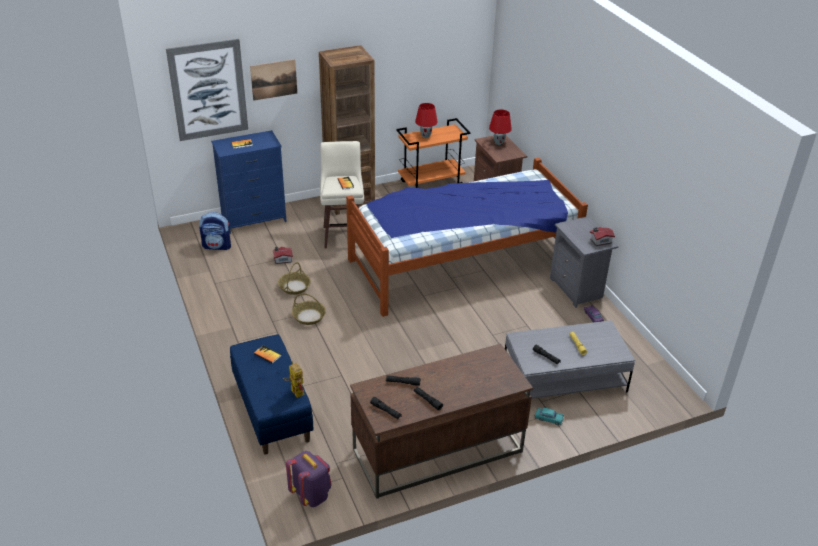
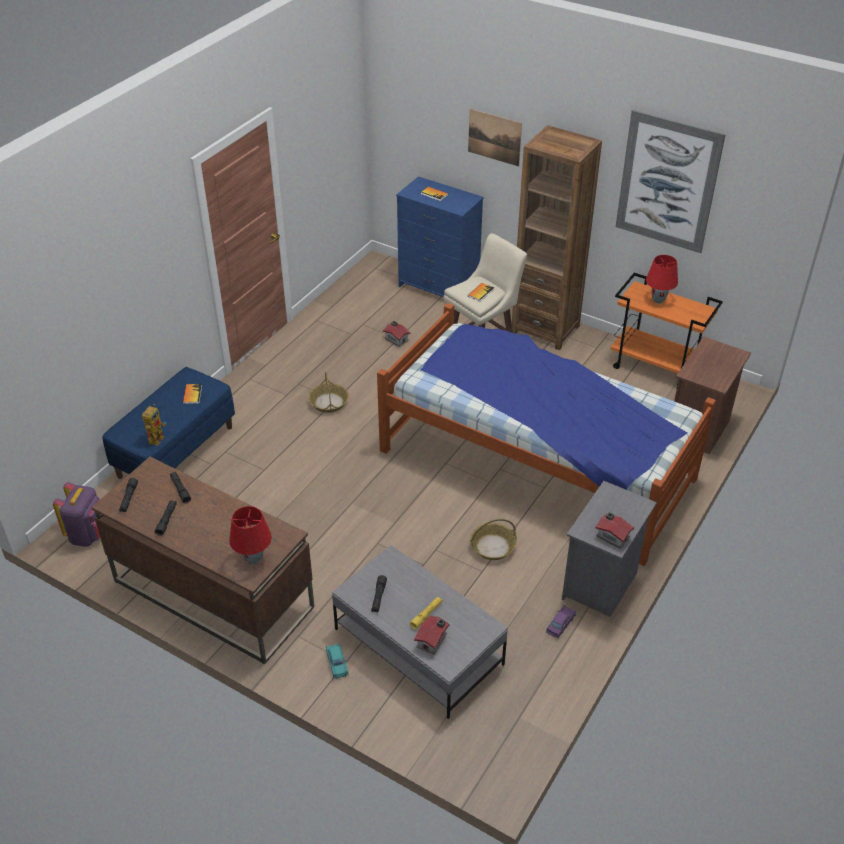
camera: 55 degrees right, 5 degrees up
(208, 90) = (423, 117): picture -> picture (667, 182)
(217, 246) = (371, 290): backpack -> none
(294, 287) = (363, 369): basket -> basket (493, 546)
(498, 143) = (721, 358): red table lamp -> red table lamp (253, 559)
(599, 351) = (433, 640): none -> toy house

